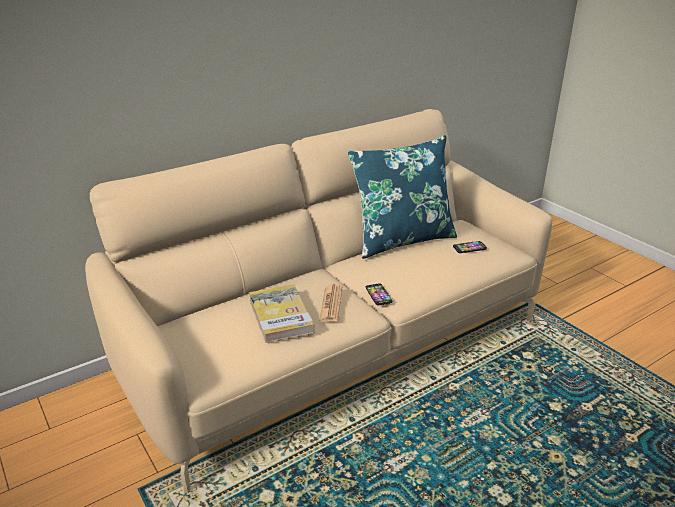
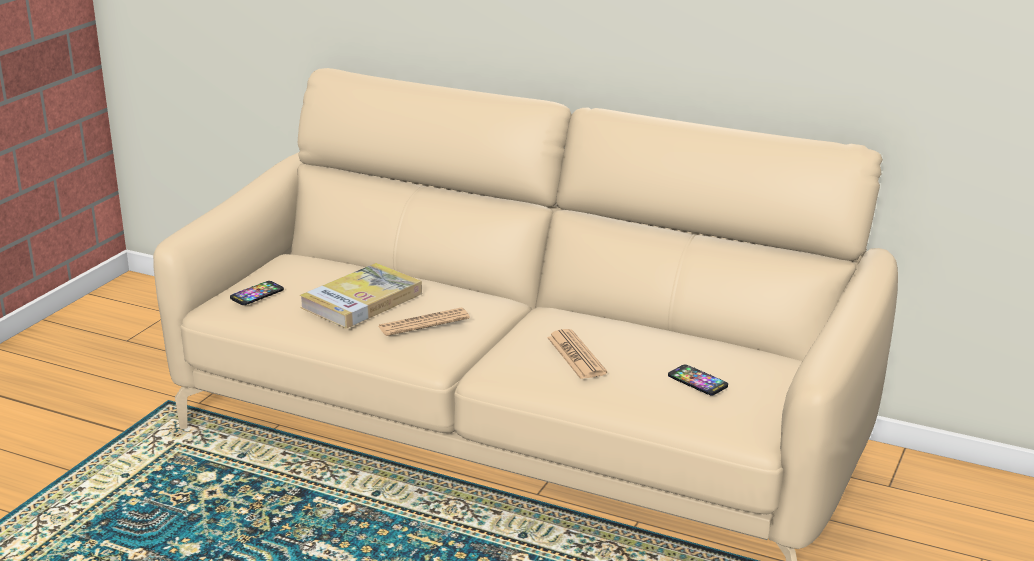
camera: 60 degrees right, 5 degrees down
(378, 295) = (487, 350): phone -> phone (257, 294)
(402, 239) = (655, 326): blue pillow -> none
(416, 269) = (576, 355): none -> newspaper

